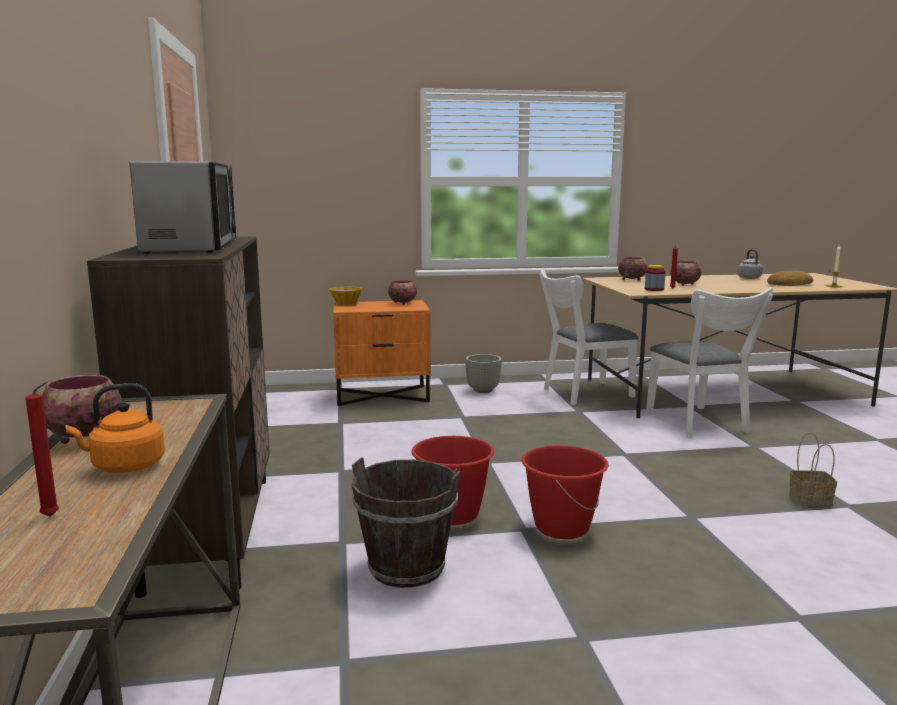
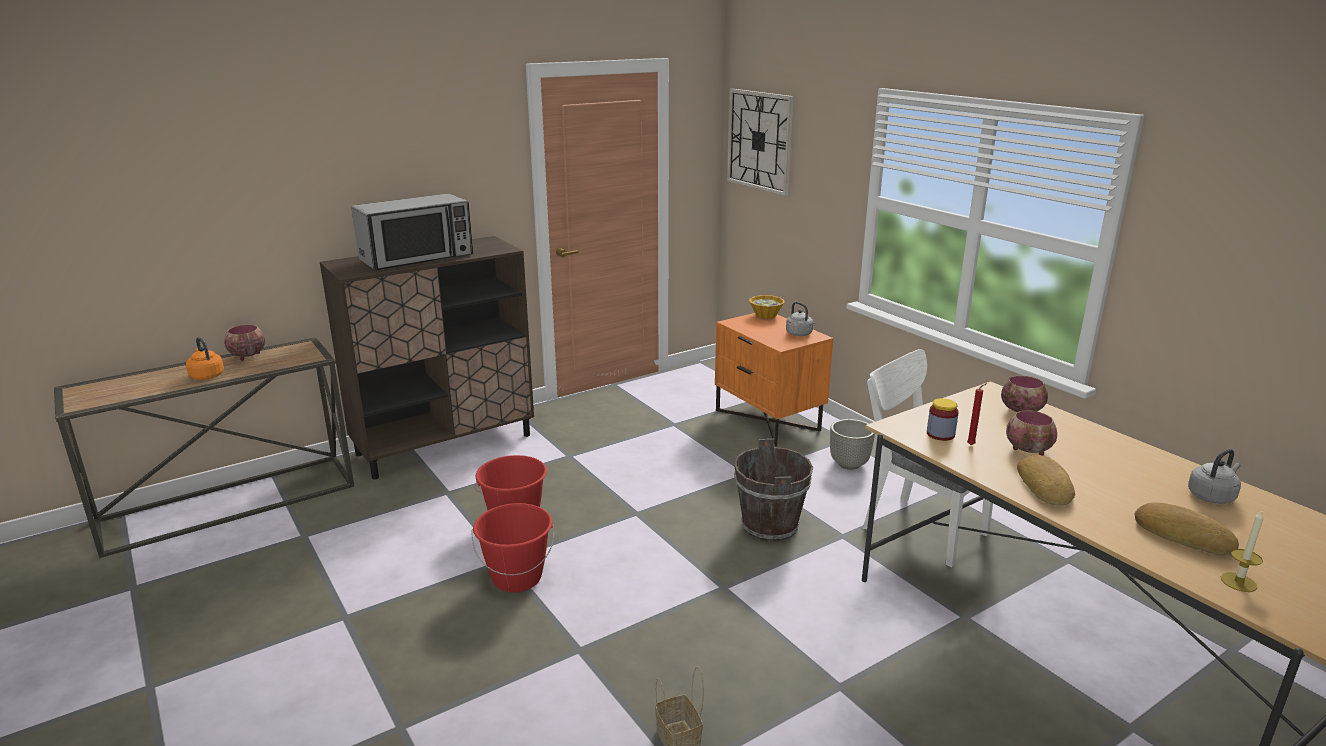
camera: 65 degrees right, 10 degrees up
(53, 516) = (147, 382): red candle -> none
(274, 148) = (760, 140): none -> wall clock
(403, 303) = (800, 334): bowl -> grey kettle
(406, 568) = (419, 526): brown bucket -> brown bucket (769, 526)
(700, 424) = (889, 632): white chair -> none
(731, 288) = (1046, 486): none -> bread

